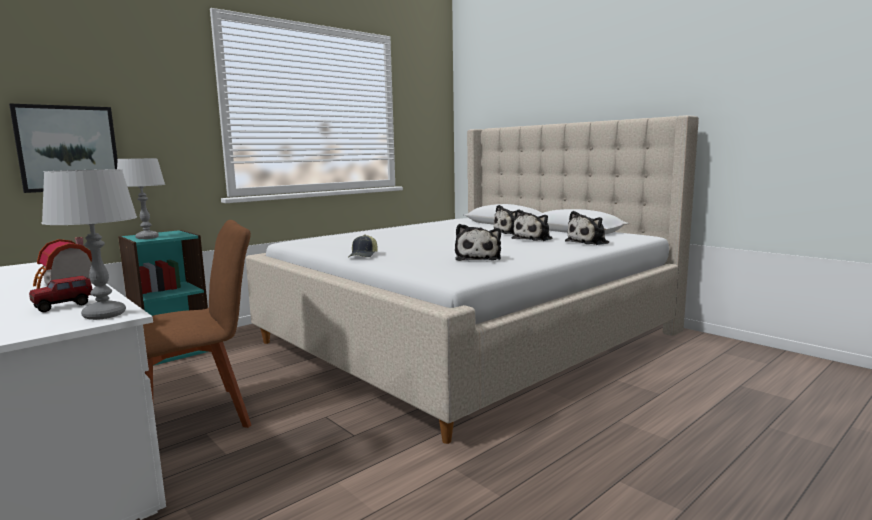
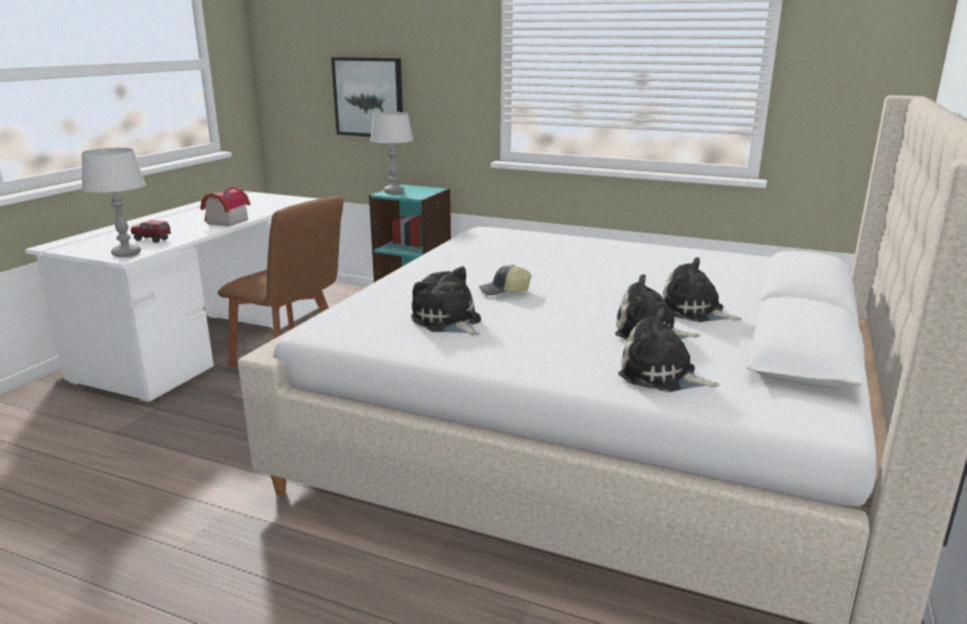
camera: 65 degrees right, 10 degrees up
(364, 256) = (420, 271): cap -> cap (504, 291)
(478, 258) = (447, 321): plush toy -> plush toy turned 75 degrees clockwise

